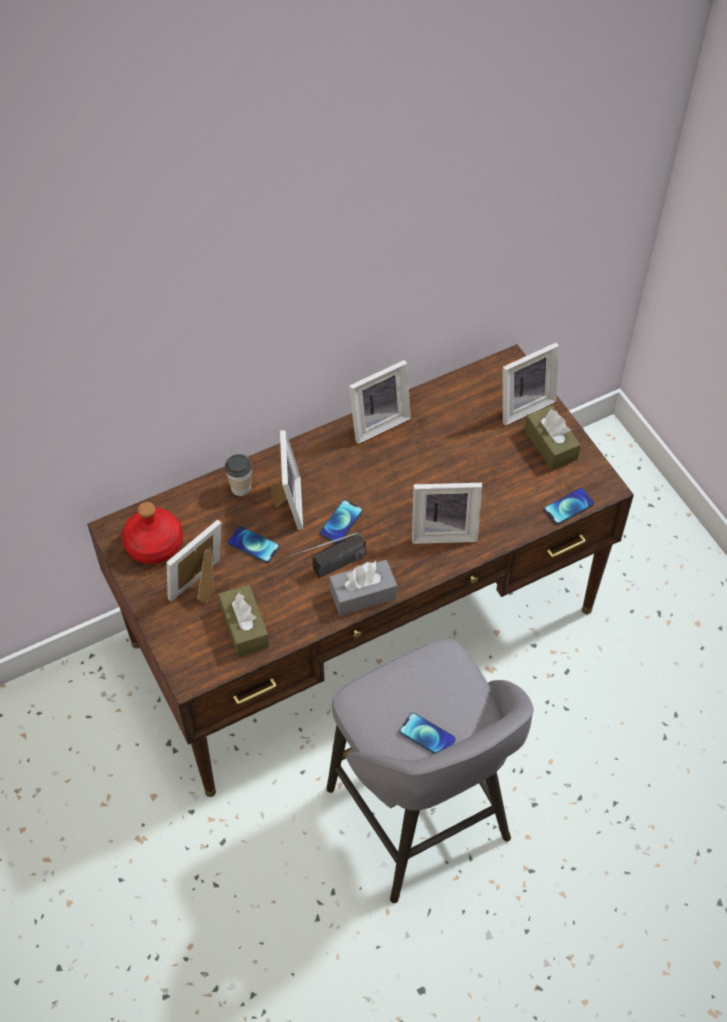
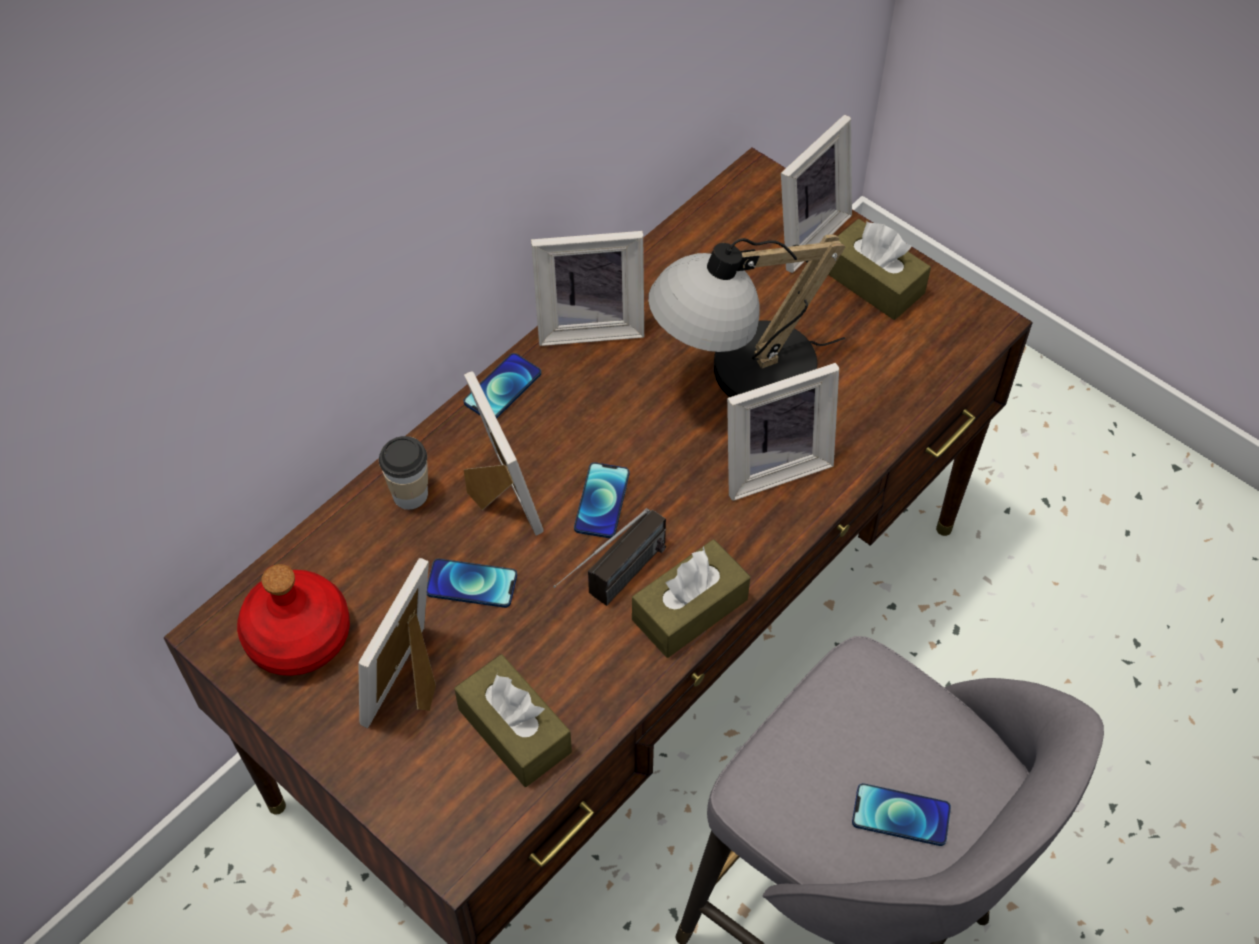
camera: 20 degrees left, 0 degrees up
(363, 594) = (690, 609): grey tissue box -> brown tissue box
(377, 422) = (589, 324): picture frame -> picture frame turned 45 degrees clockwise
(446, 477) = (738, 379): none -> table lamp
(569, 507) = (946, 369): phone -> phone (502, 388)

